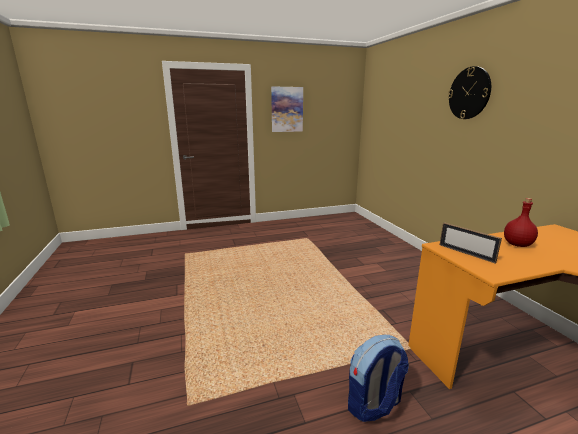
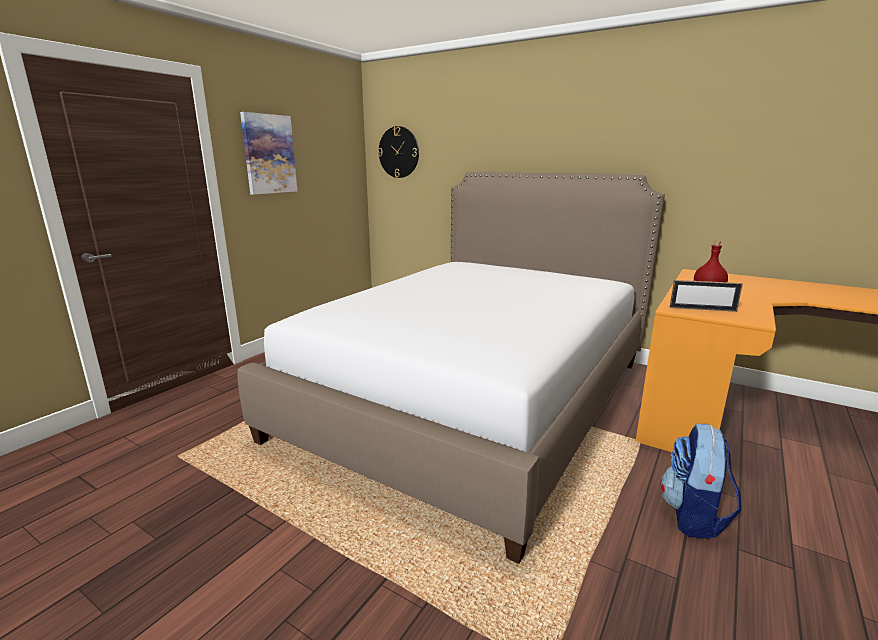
camera: 40 degrees left, 0 degrees up
(340, 278) = (475, 398): none -> bed
(469, 93) = (558, 133): wall clock -> wall clock (399, 152)

